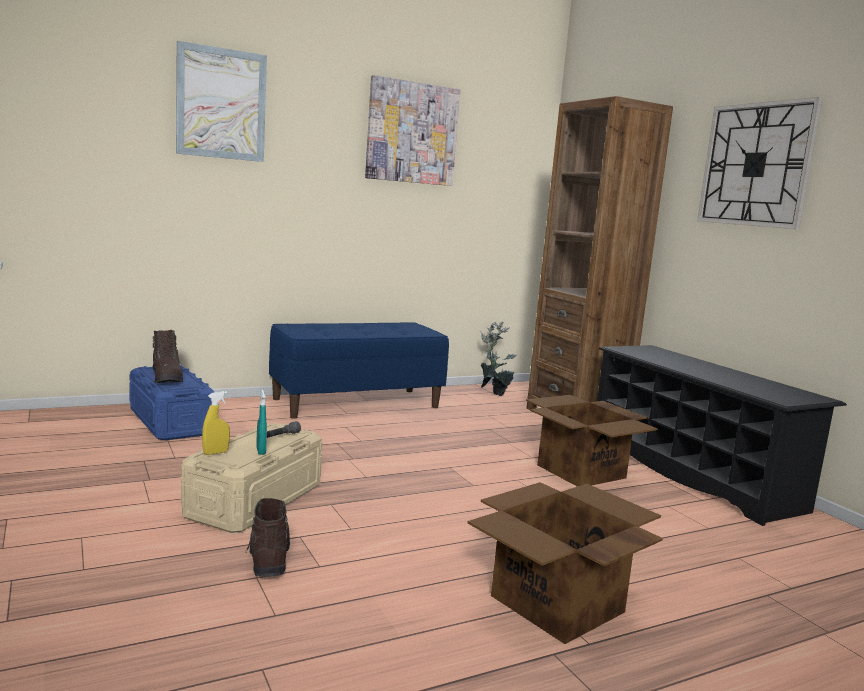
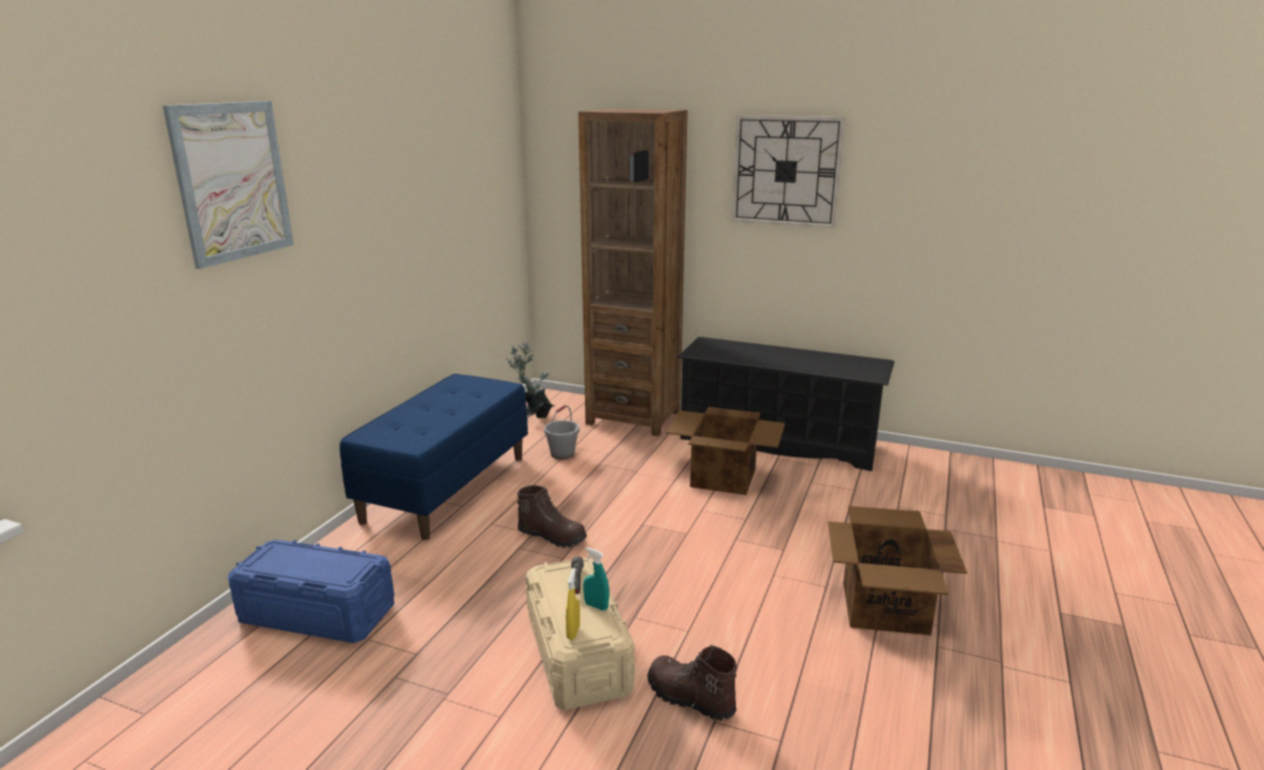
camera: 40 degrees left, 10 degrees up
(167, 378) = (308, 567): brown boot -> brown boot (552, 536)
(412, 133) = (416, 159): picture -> none
(472, 415) = (562, 454): none -> grey bucket

